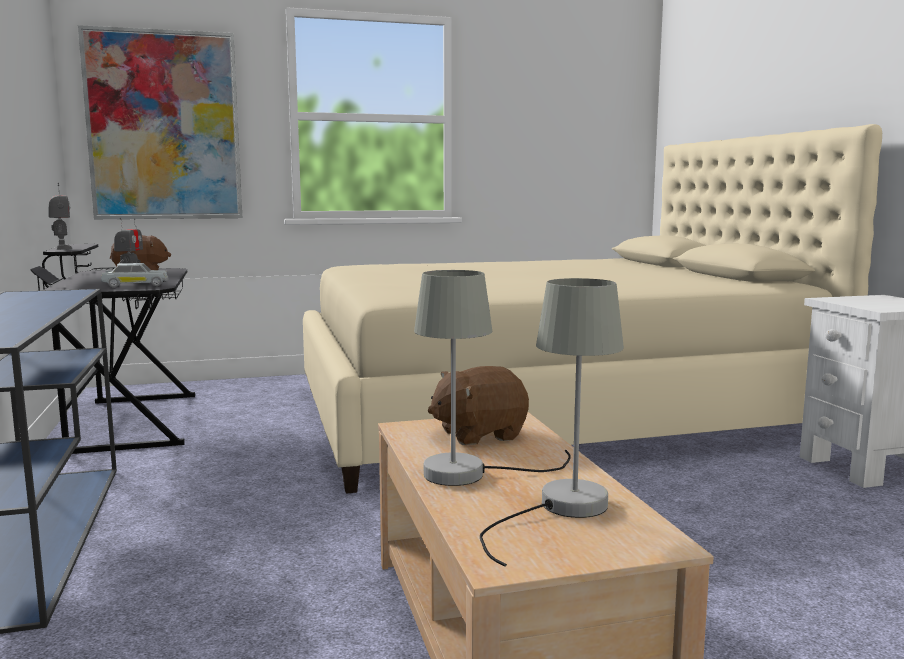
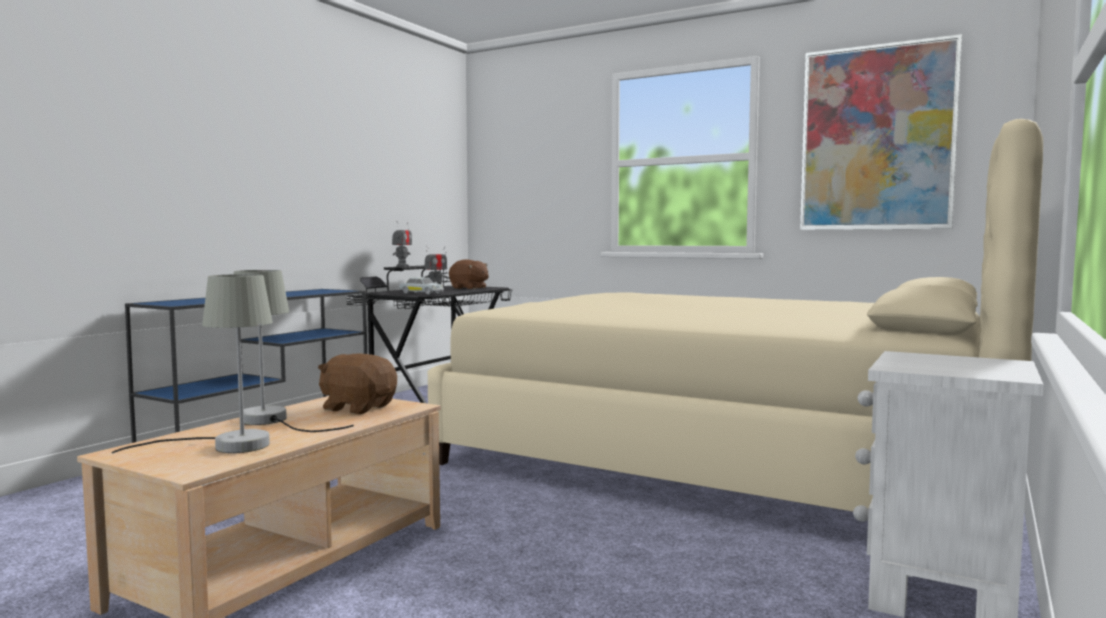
camera: 45 degrees right, 5 degrees down
(164, 126) = (525, 179): picture -> picture (876, 138)

